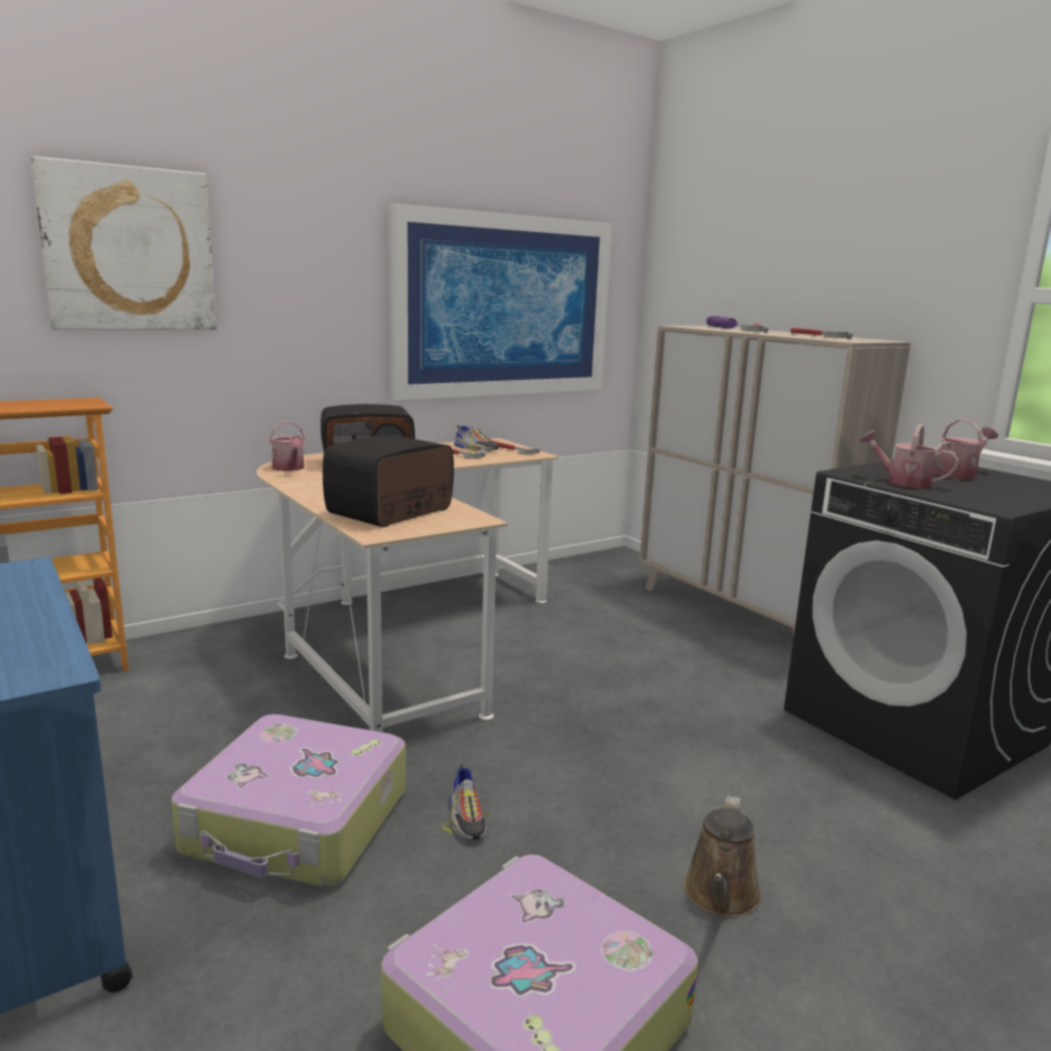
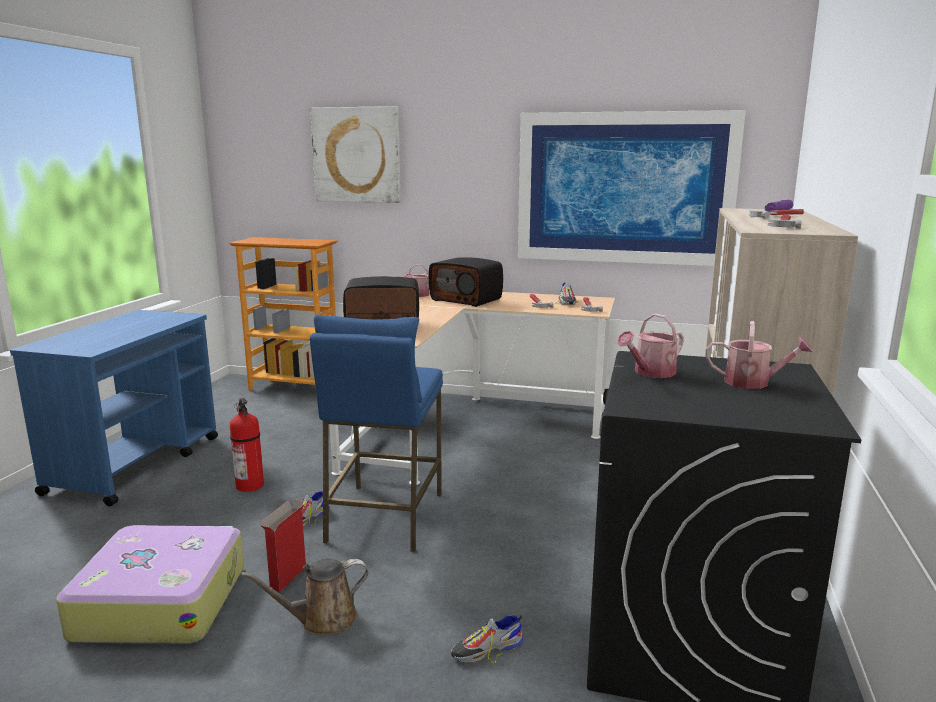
camera: 50 degrees right, 0 degrees up
(298, 823) = (250, 485): suitcase -> fire extinguisher
(540, 766) = (384, 517): none -> blue stool
(599, 886) = (288, 578): none -> cardboard box
(861, 819) = (487, 649): none -> shoe
(902, 482) = (650, 373): watering can -> watering can turned 120 degrees counterclockwise

